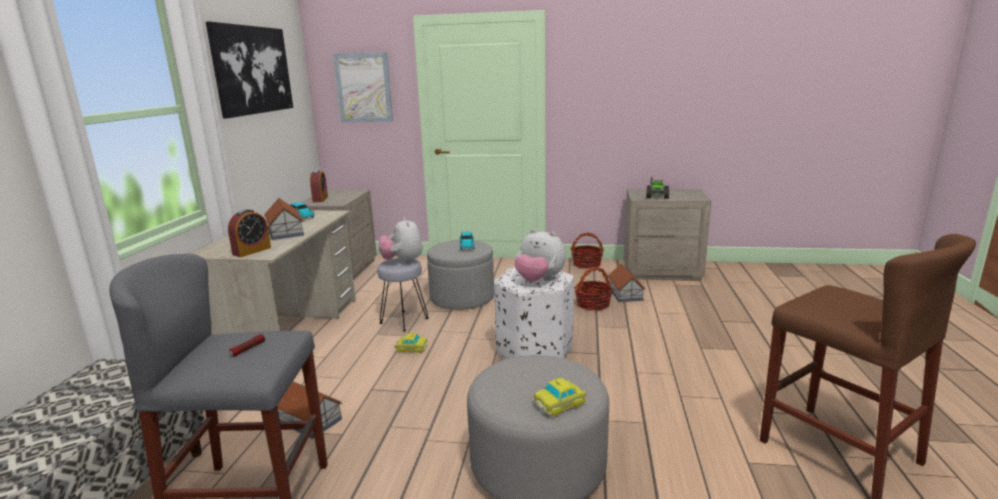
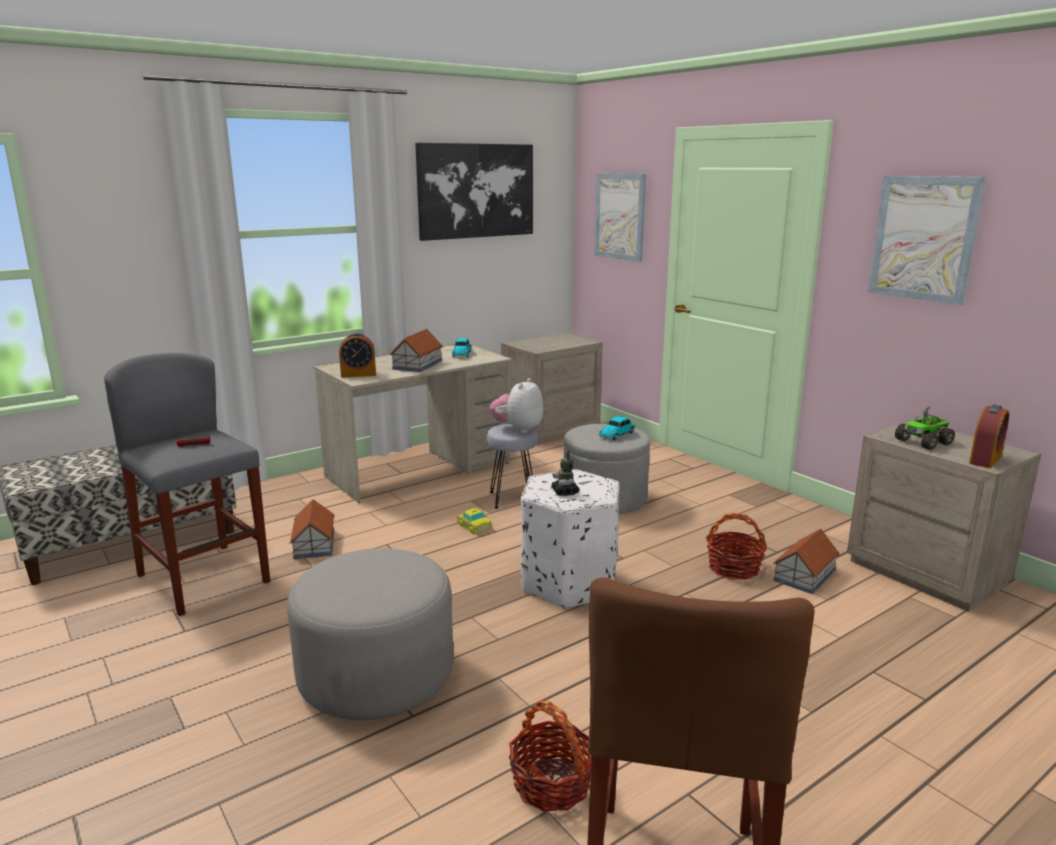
camera: 45 degrees right, 0 degrees up
(320, 199) = (536, 341): alarm clock -> alarm clock (985, 459)
(539, 280) = (565, 492): plush toy -> toy robot
(560, 403) = (345, 601): toy car -> none
(587, 264) = (829, 520): basket -> basket (552, 784)
(616, 81) = (923, 238): none -> picture

